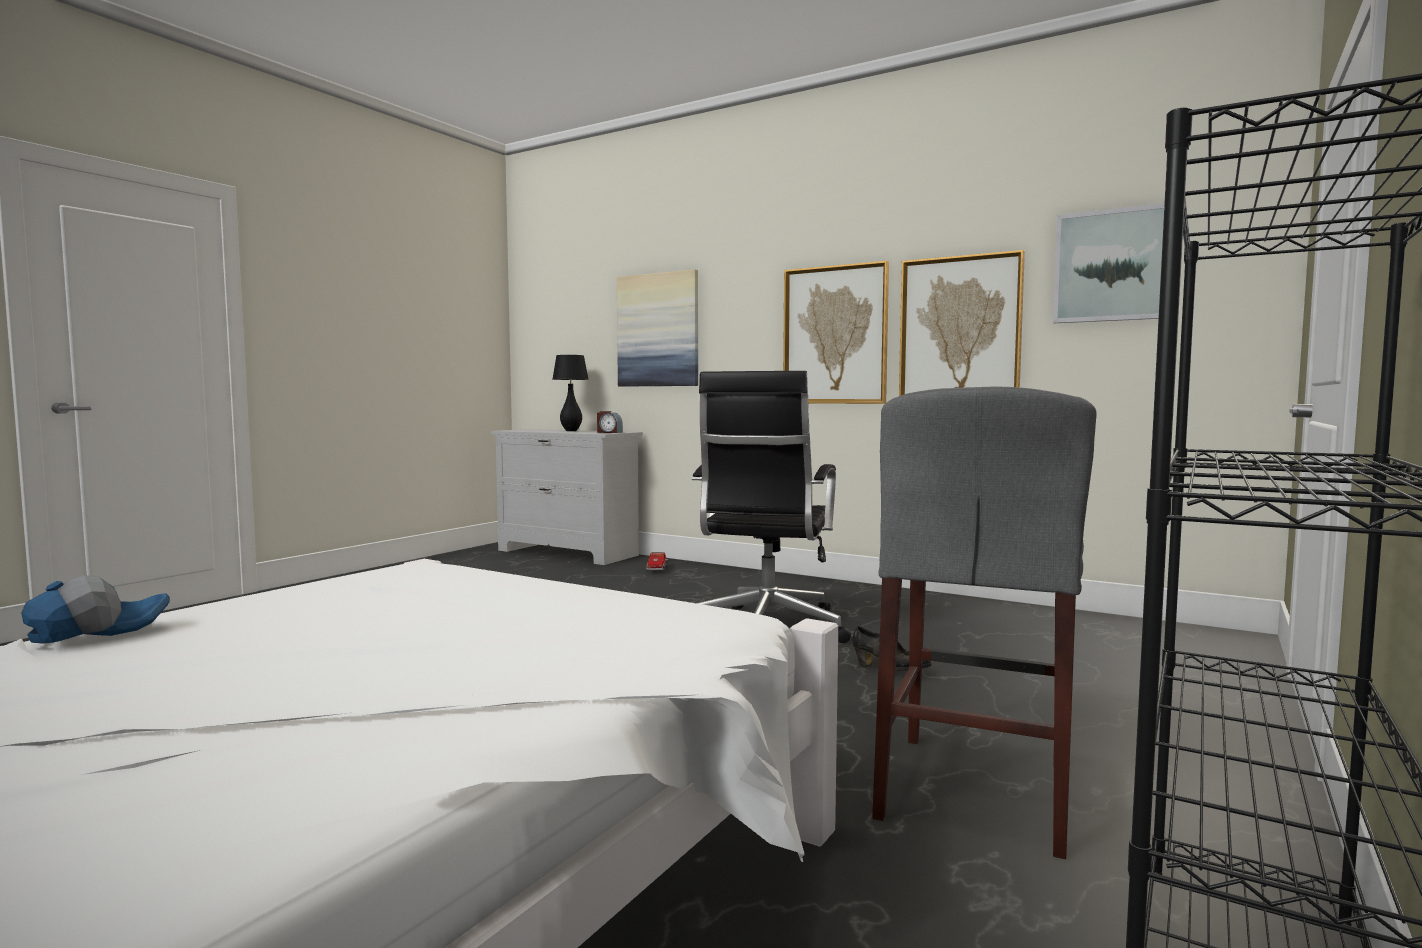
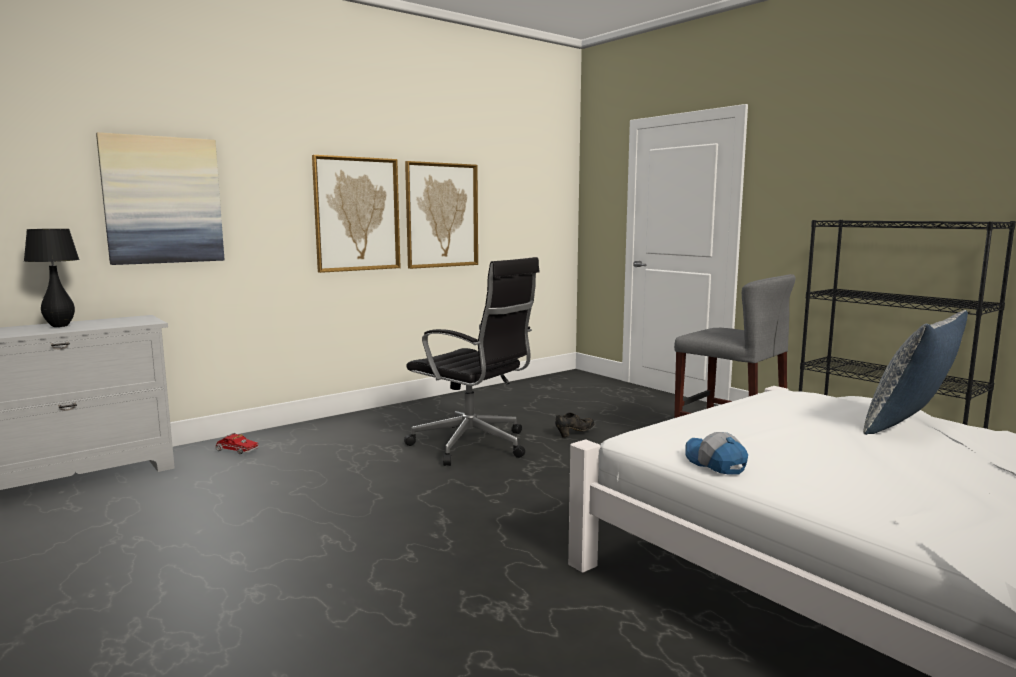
camera: 70 degrees left, 5 degrees up
(99, 630) = (869, 498): cap -> cap (714, 464)
(487, 680) = (909, 426): none -> pillow
(609, 432) = (138, 320): alarm clock -> none
(1114, 265) = (515, 180): picture -> none

